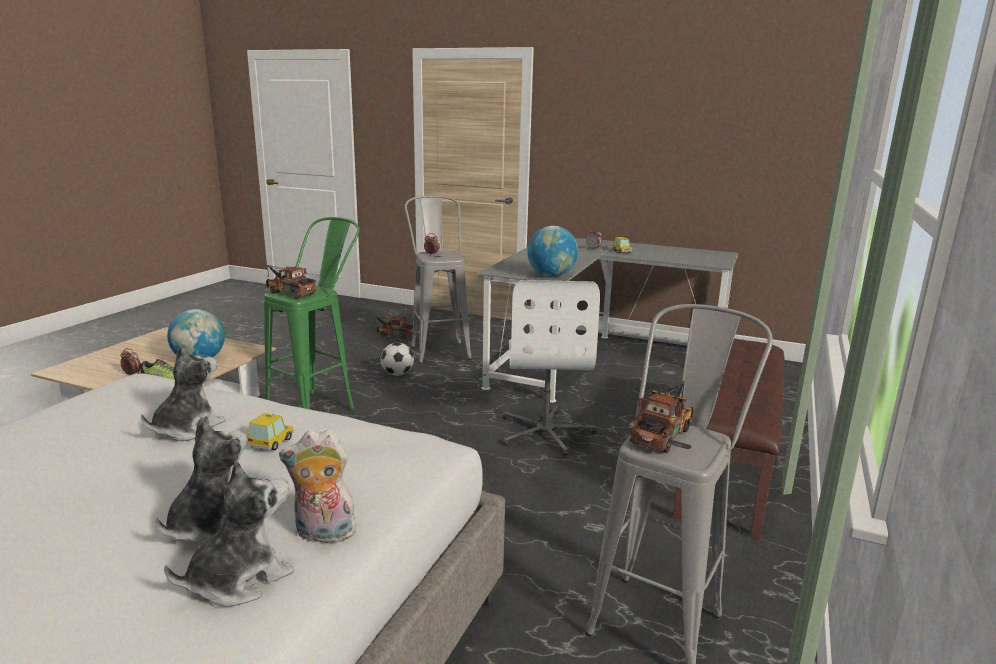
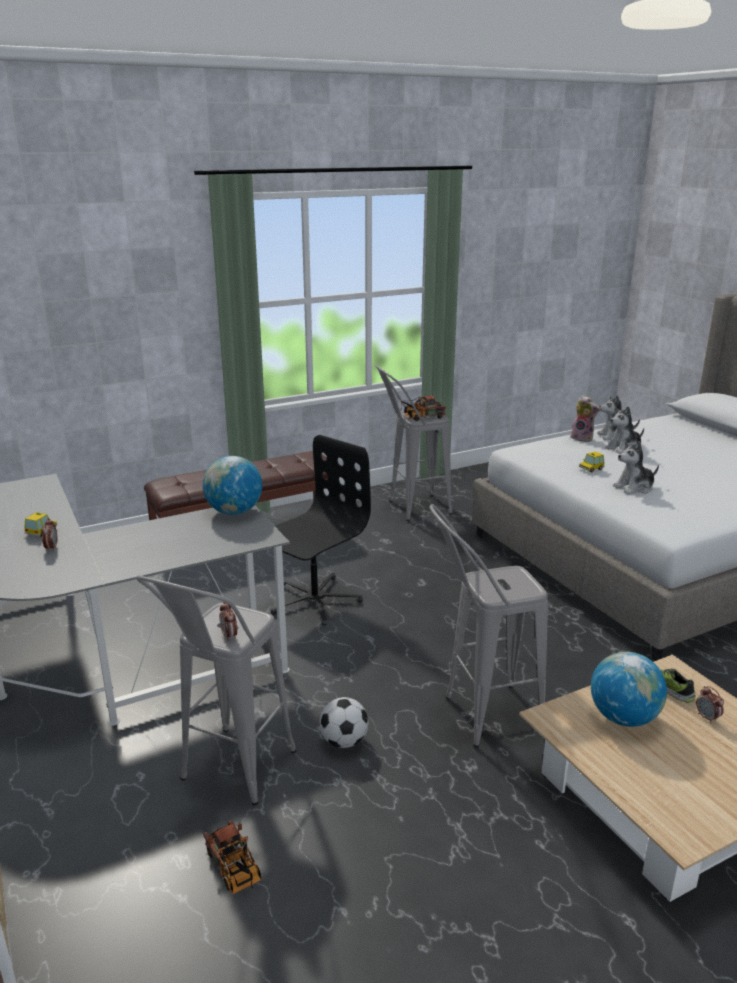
camera: 140 degrees left, 5 degrees up
(289, 293) = (518, 585): toy truck -> none
(320, 407) = (478, 718): green stool -> grey stool
(545, 432) = (314, 600): white office chair -> black office chair

